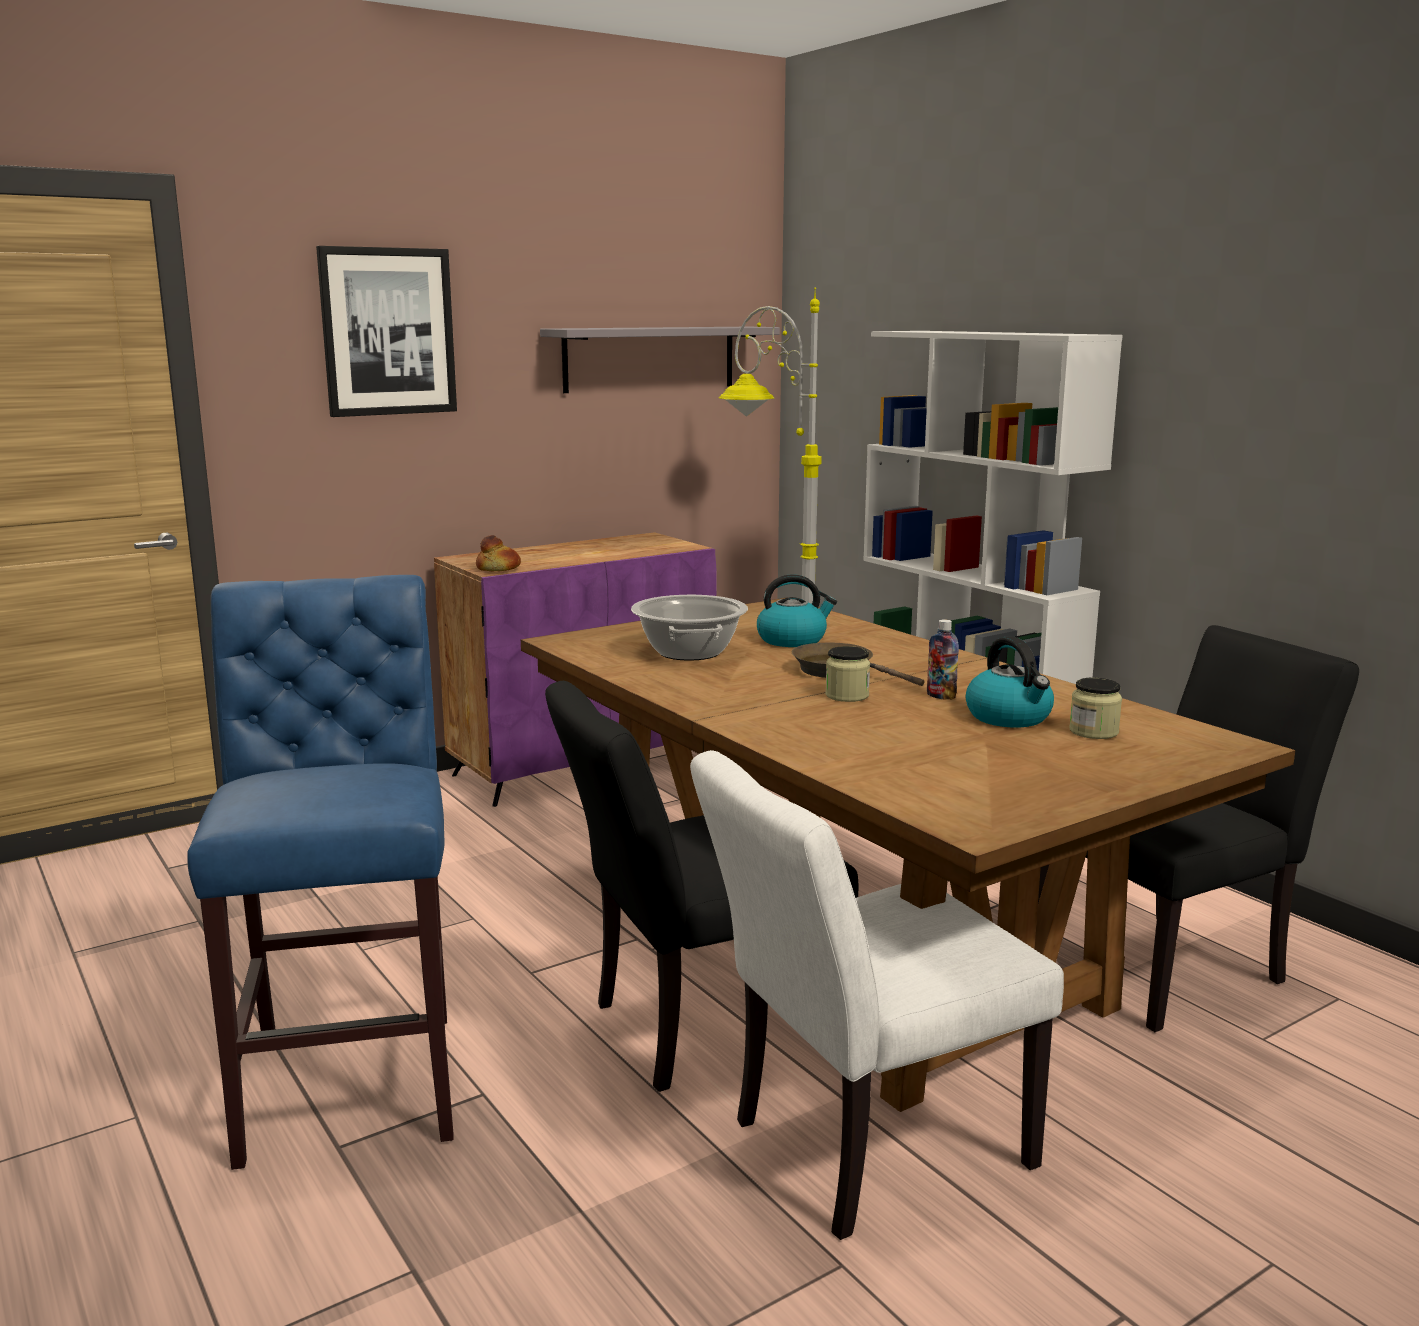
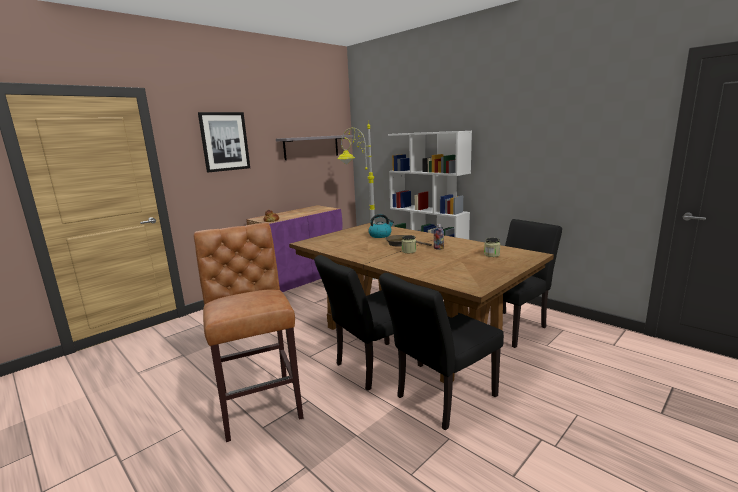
camera: 10 degrees left, 0 degrees up
(353, 1078) = (259, 402): blue stool -> brown stool
(690, 652) = (349, 242): cooking pot -> none
(861, 1149) = (440, 399): white chair -> black chair
(1009, 717) = (463, 253): kettle -> none

